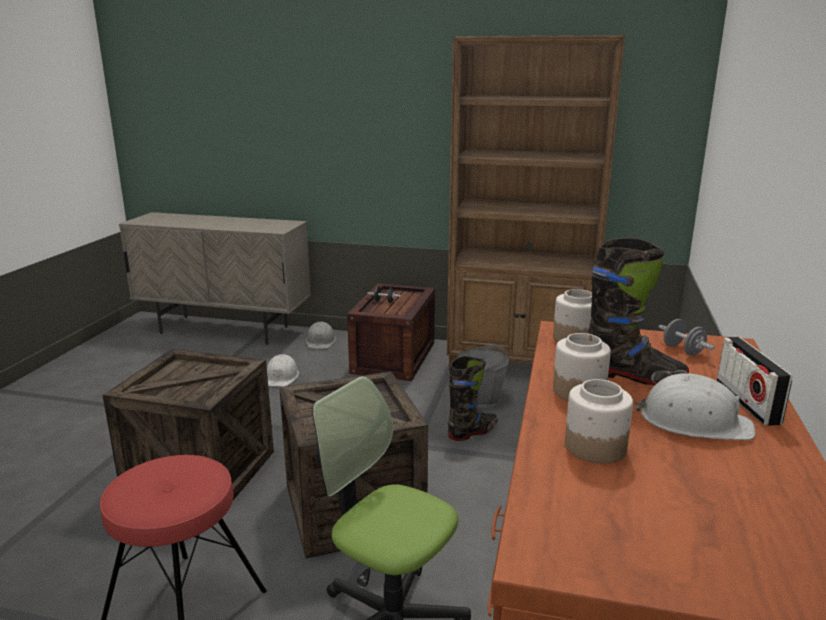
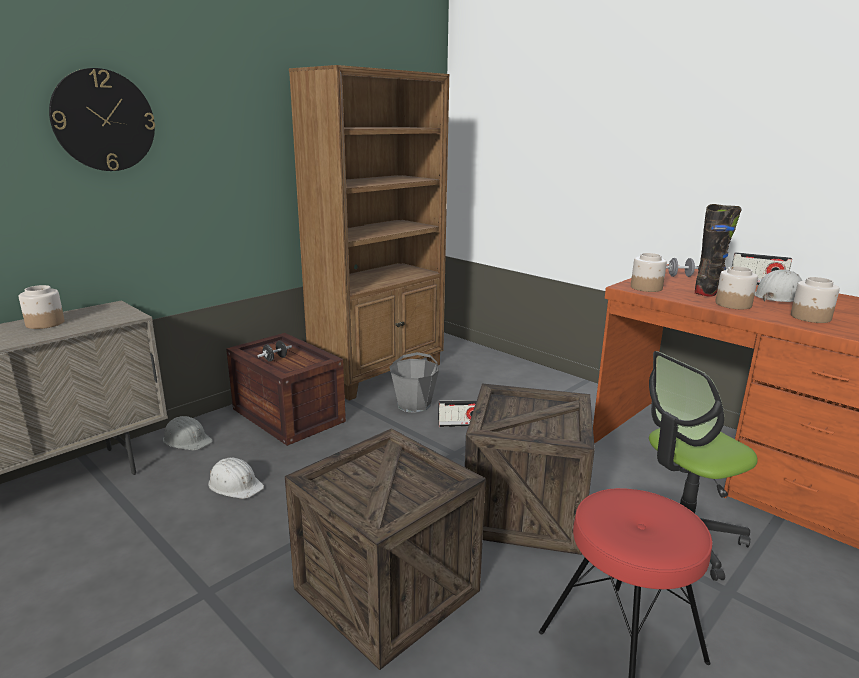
camera: 60 degrees left, 0 degrees up
(244, 222) = (44, 323): none -> jar
(309, 87) = (104, 120): none -> wall clock
(472, 432) = (460, 424): black boot -> radio

